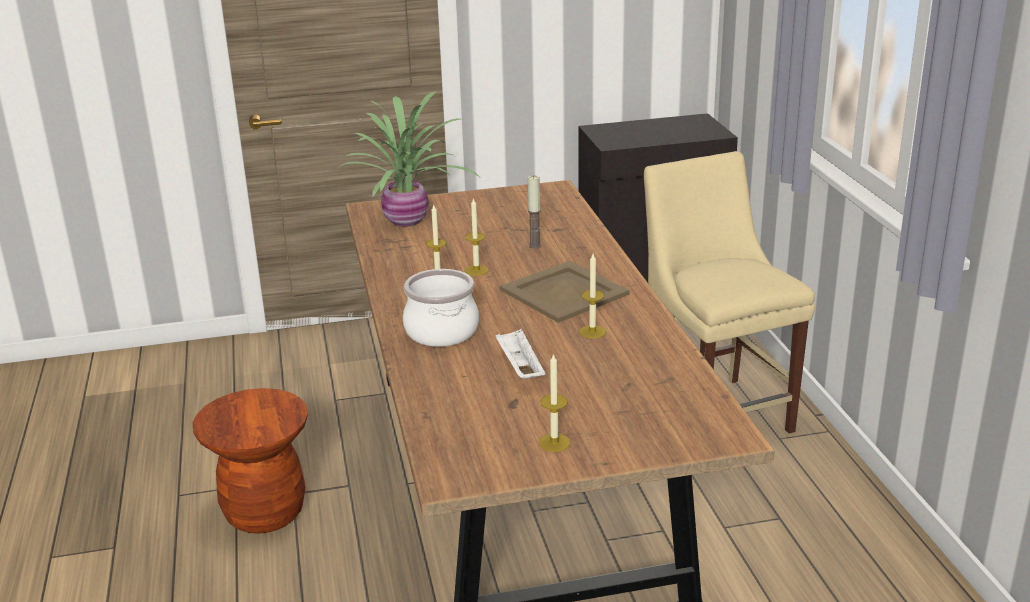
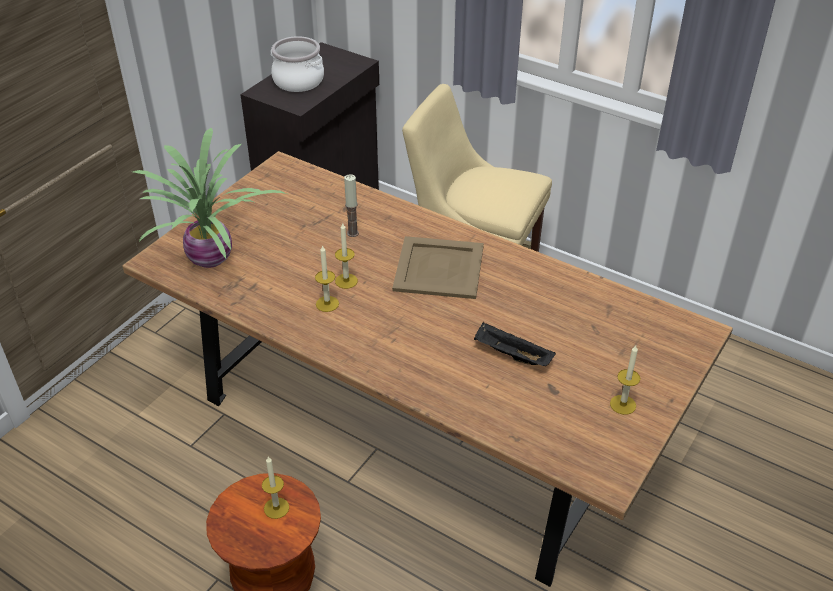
camera: 45 degrees left, 15 degrees up
(442, 331) = (412, 355): cooking pot -> cooking pot (299, 81)
(519, 368) = (511, 355): white tray -> black tray
(592, 332) = (509, 294): candle -> candle (276, 508)

